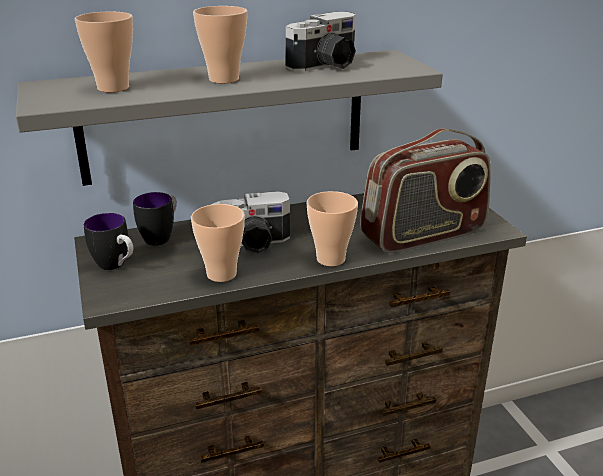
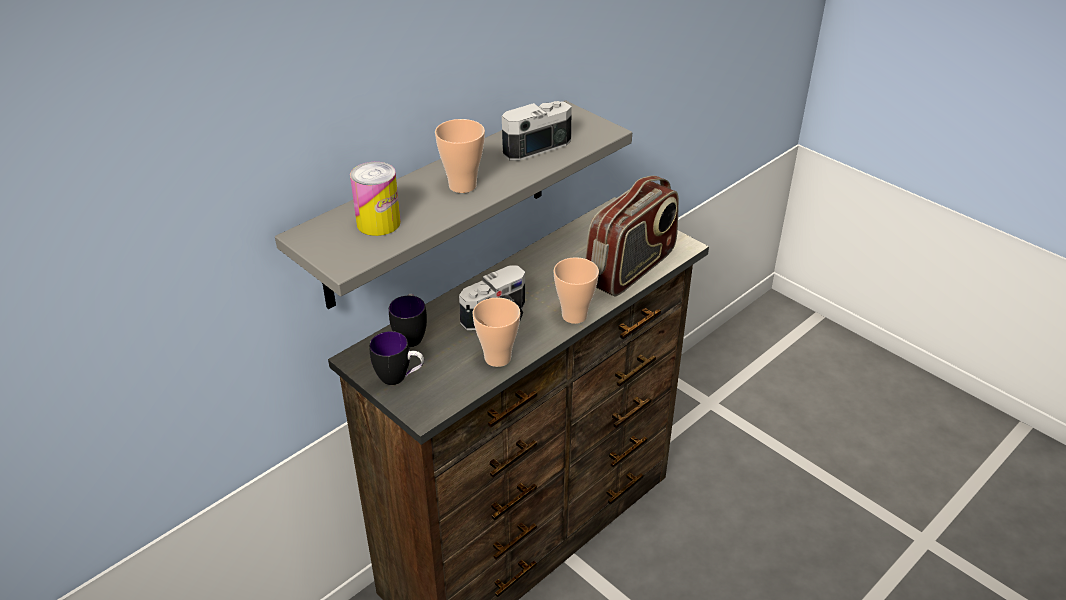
camera: 25 degrees left, 10 degrees up
(113, 88) = (378, 223): cup -> can
(327, 66) = (531, 143): camera -> camera turned 150 degrees counterclockwise

